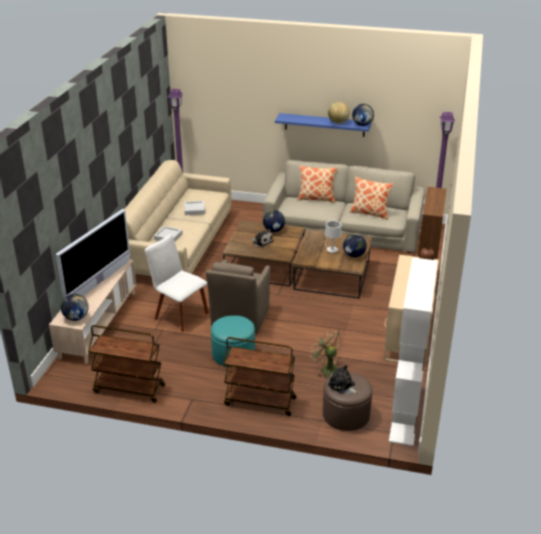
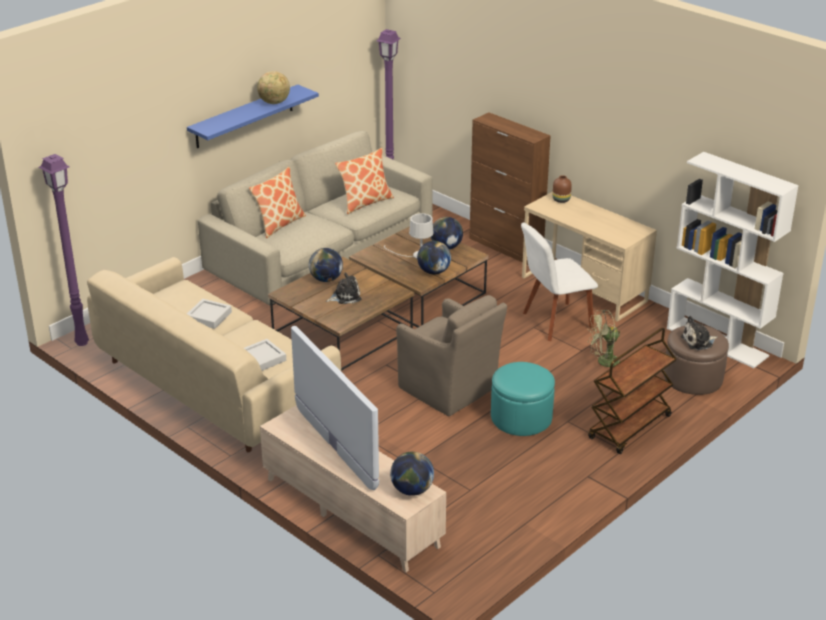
camera: 60 degrees left, 0 degrees up
(128, 389) = (528, 523): brown cart -> none
(179, 315) = (394, 434): white chair -> white chair (554, 322)
(362, 125) = (301, 92): globe -> globe (433, 272)

